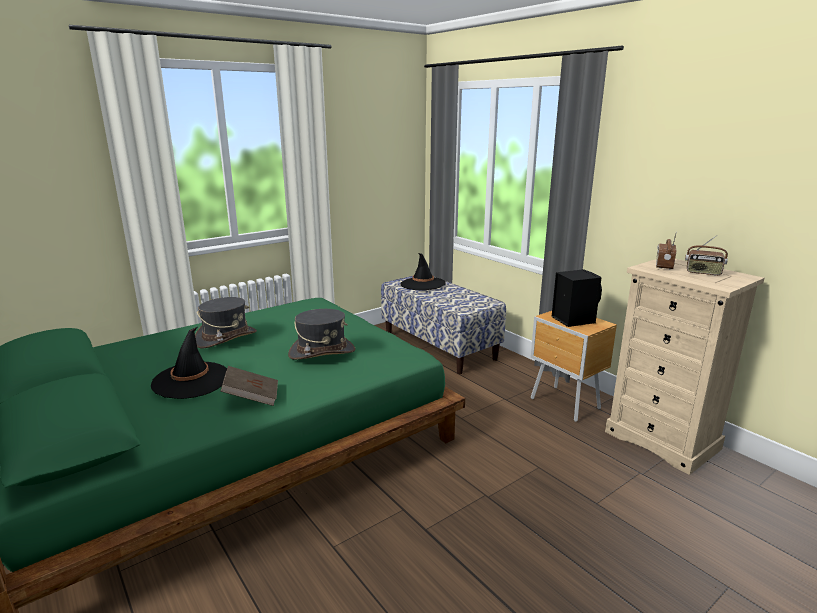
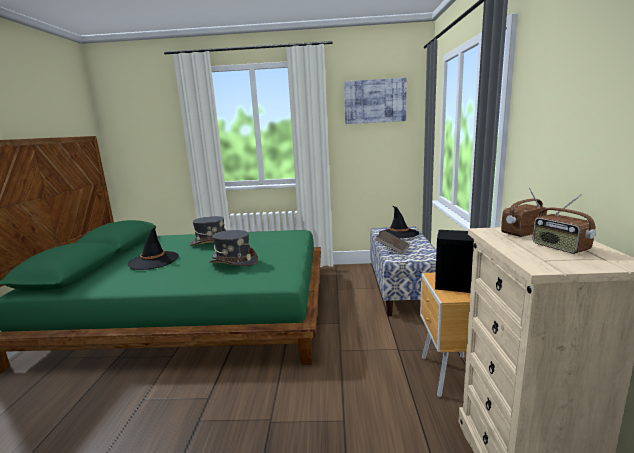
camera: 40 degrees right, 5 degrees down
(252, 397) = (156, 278): brown book -> brown book (392, 249)
(371, 125) = (375, 101): none -> picture

